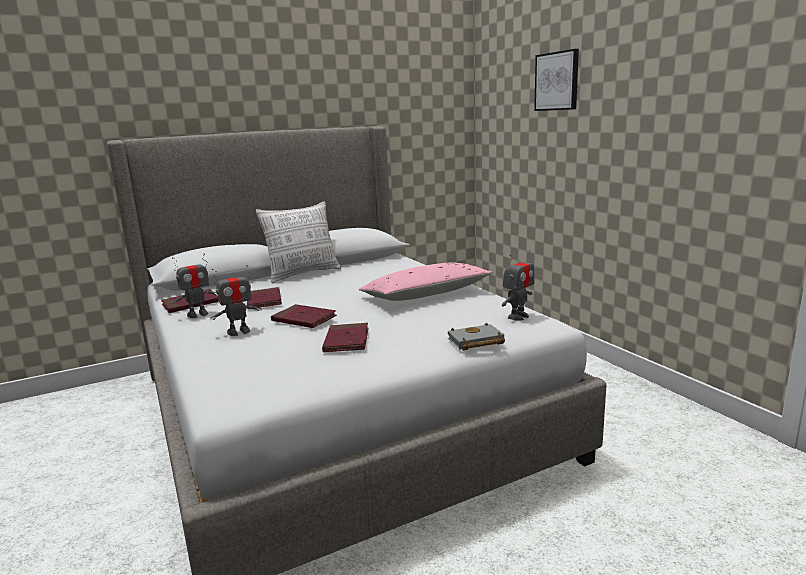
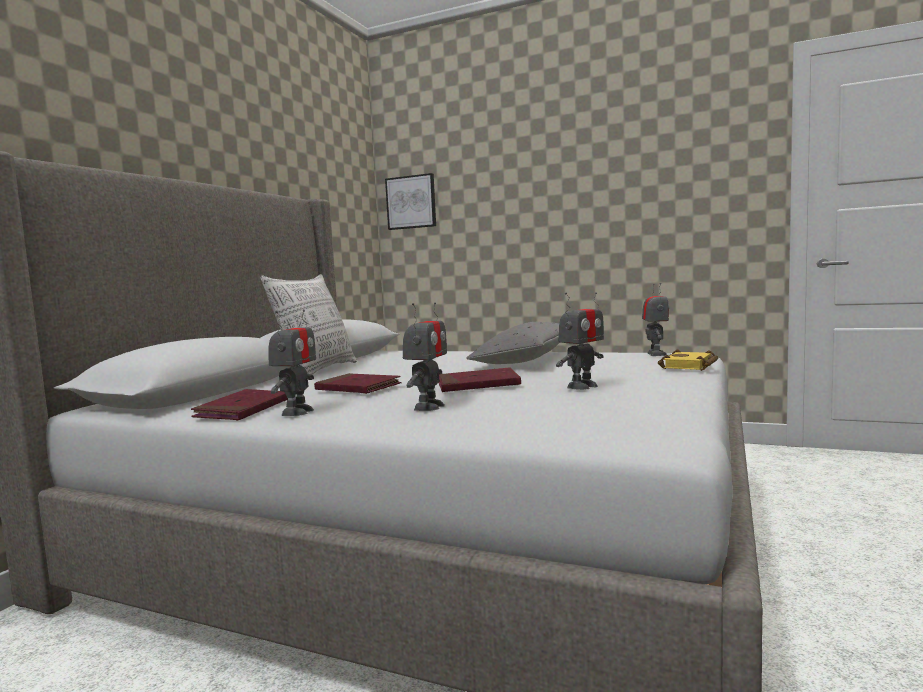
camera: 40 degrees left, 10 degrees down
(346, 341) = (582, 386): red book -> toy robot
(426, 295) = (526, 359): pink pillow -> grey pillow
(475, 342) = (690, 366): grey book -> yellow book
(557, 81) = (503, 164): picture -> picture (411, 202)

